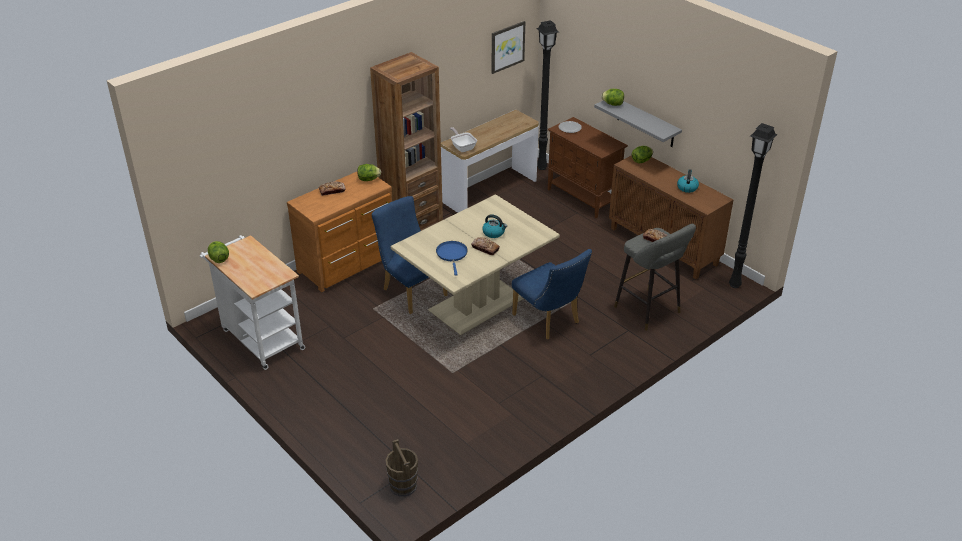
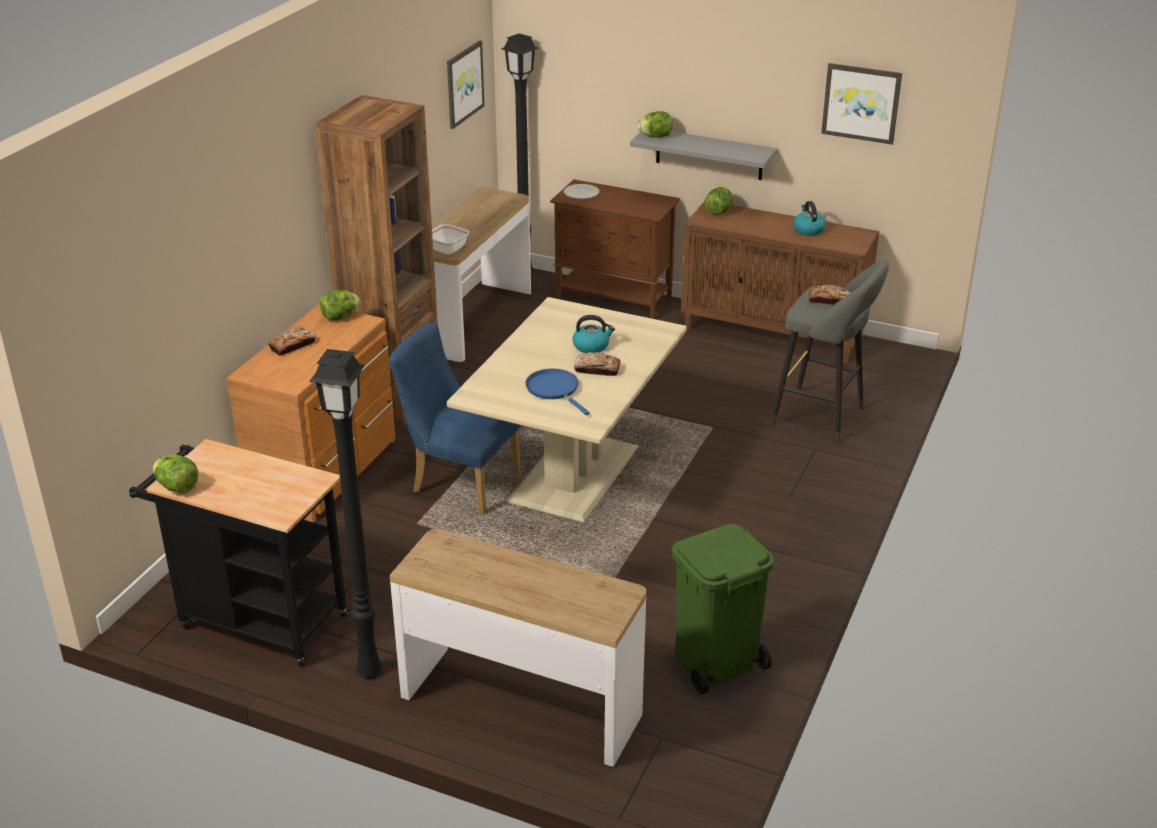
camera: 25 degrees left, 5 degrees down
(260, 337) = (255, 619): white cart -> black cart
(354, 427) = (521, 705): none -> console table
(403, 486) = (668, 767): brown bucket -> none
(471, 438) = (715, 662): none -> green trash can
(549, 321) = (697, 468): blue chair -> none
(730, 114) = (861, 103): none -> picture
(733, 285) = (901, 358): black floor lamp -> black floor lamp (367, 672)

